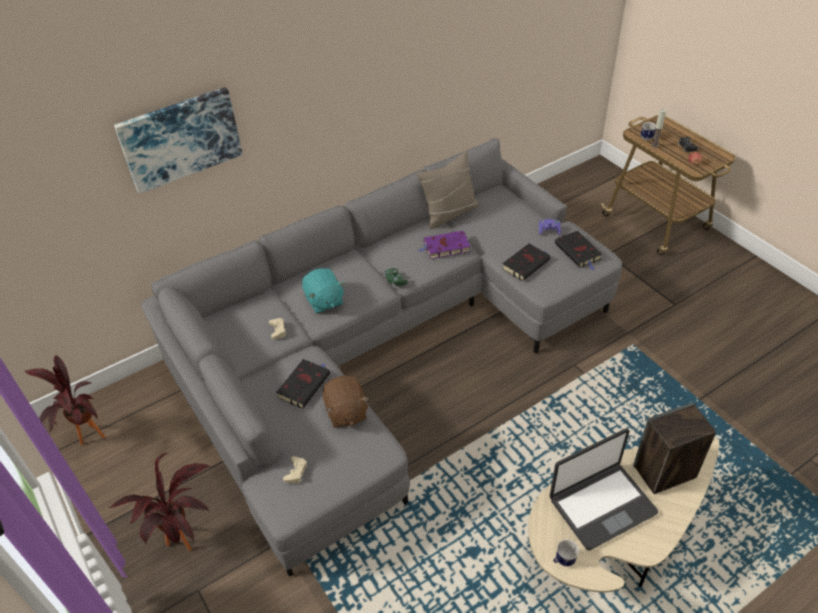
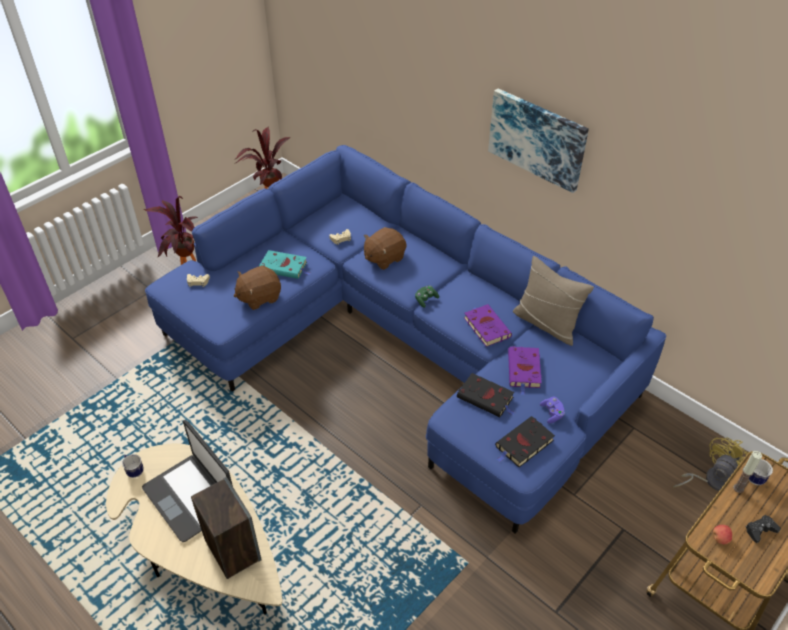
camera: 75 degrees right, 0 degrees up
(180, 138) = (401, 61): picture -> picture (537, 138)
(304, 384) = (284, 267): black book -> turquoise book
(324, 301) = (384, 258): turquoise plush toy -> brown plush toy
(382, 345) = (404, 342): grey sofa -> blue sofa
(500, 237) = (524, 371): none -> purple book
(570, 201) = (711, 480): none -> yellow fan

